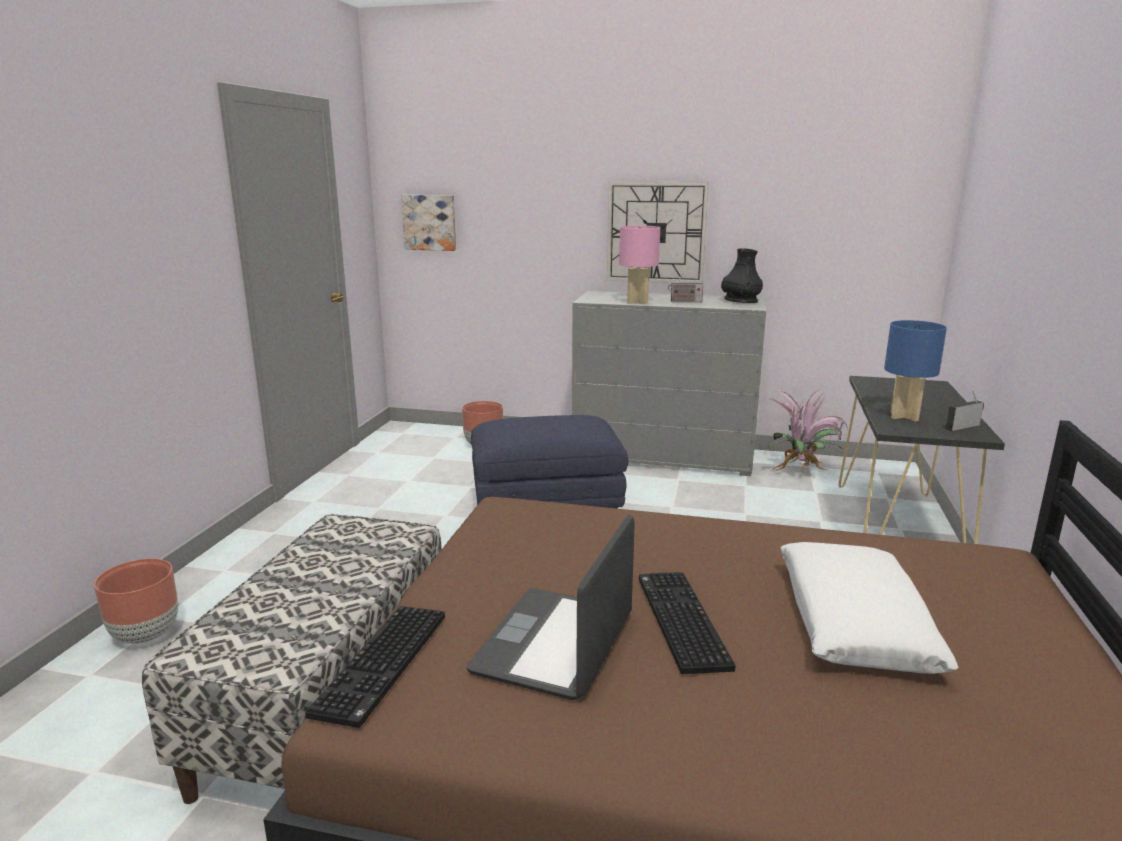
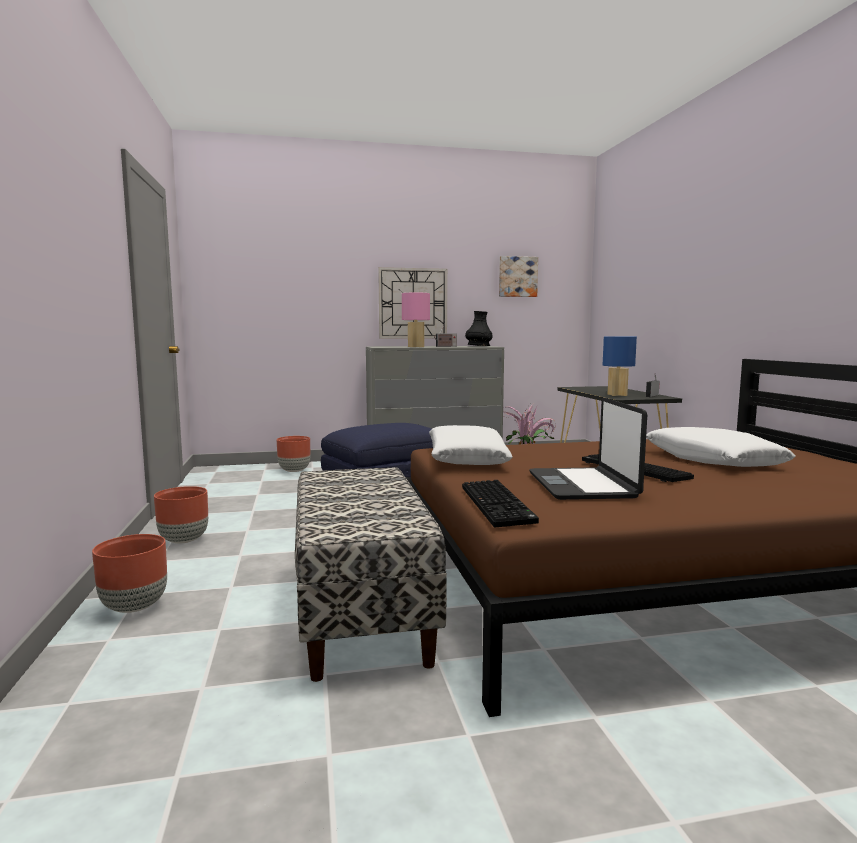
camera: 25 degrees left, 10 degrees down
(272, 543) = (183, 540): none -> brown planter
(430, 222) = (234, 297): picture -> picture (517, 277)
(507, 536) = (466, 458): none -> white pillow

